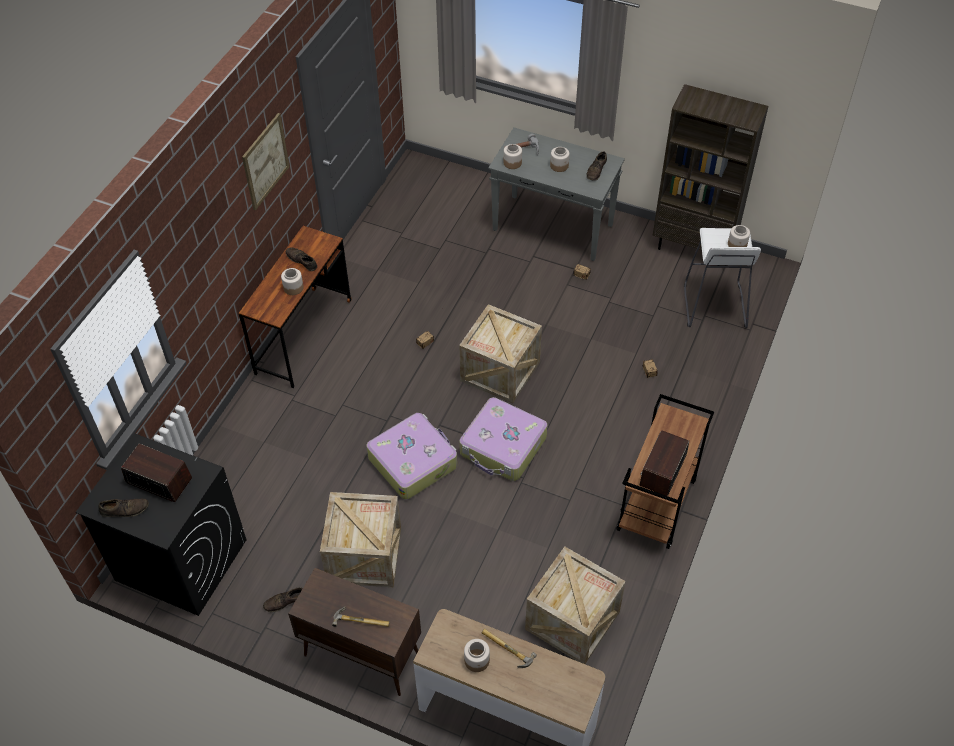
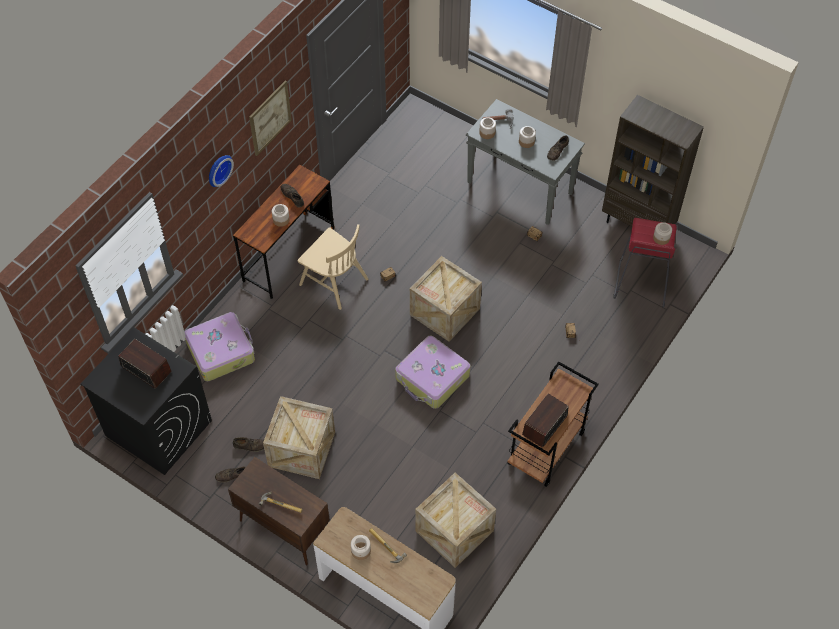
camera: 10 degrees right, 5 degrees up
(125, 509) = (117, 388): brown shoe -> brown shoe (250, 445)
(213, 225) = (218, 169): none -> wall clock
(362, 358) = (333, 281): none -> beige chair
(413, 461) = (356, 378): suitcase -> suitcase (221, 351)
(714, 306) = (641, 283): white stool -> red stool

